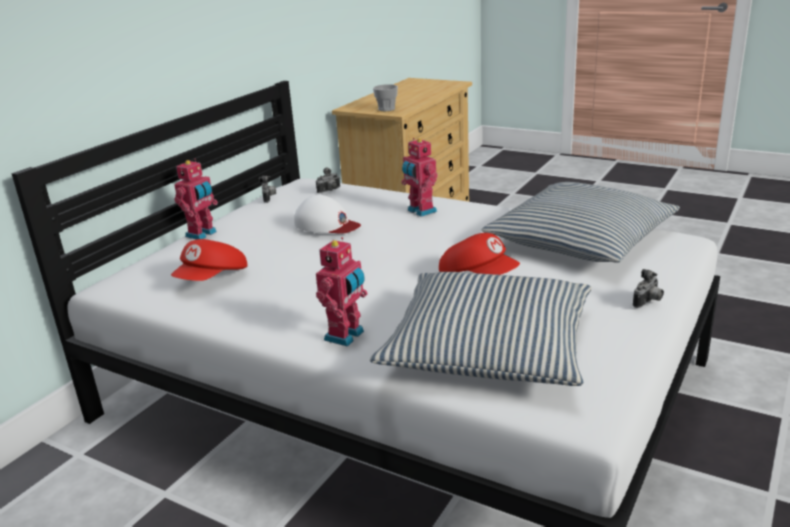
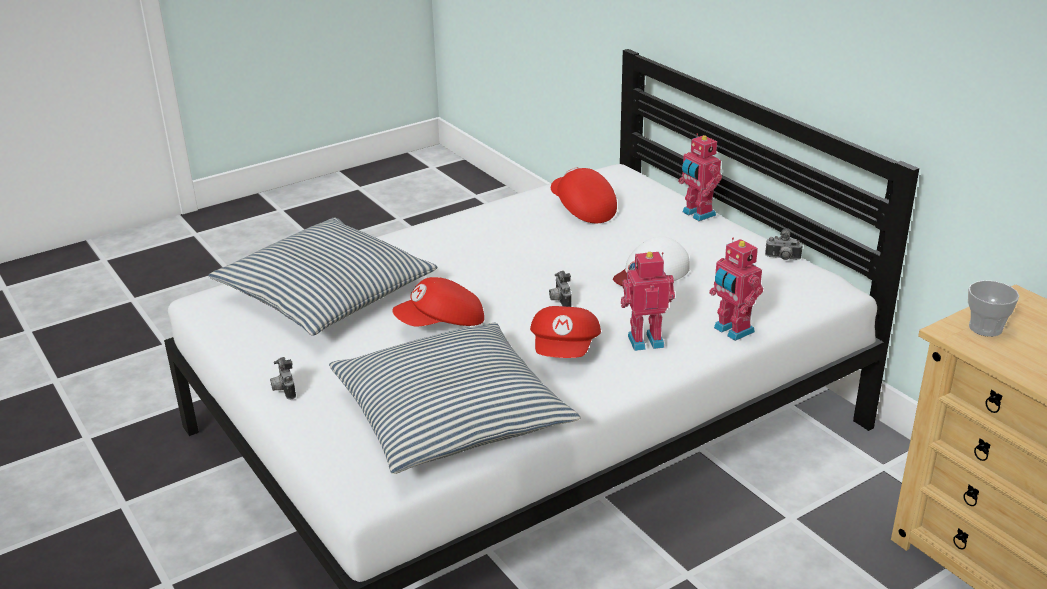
camera: 115 degrees right, 5 degrees up
(330, 191) = (772, 296): camera -> camera (559, 301)
(346, 336) = (415, 245): toy robot -> toy robot (732, 330)
(462, 227) = (565, 350): none -> red cap

